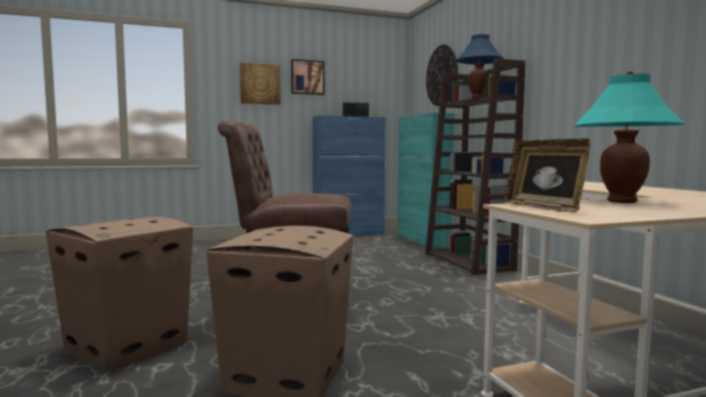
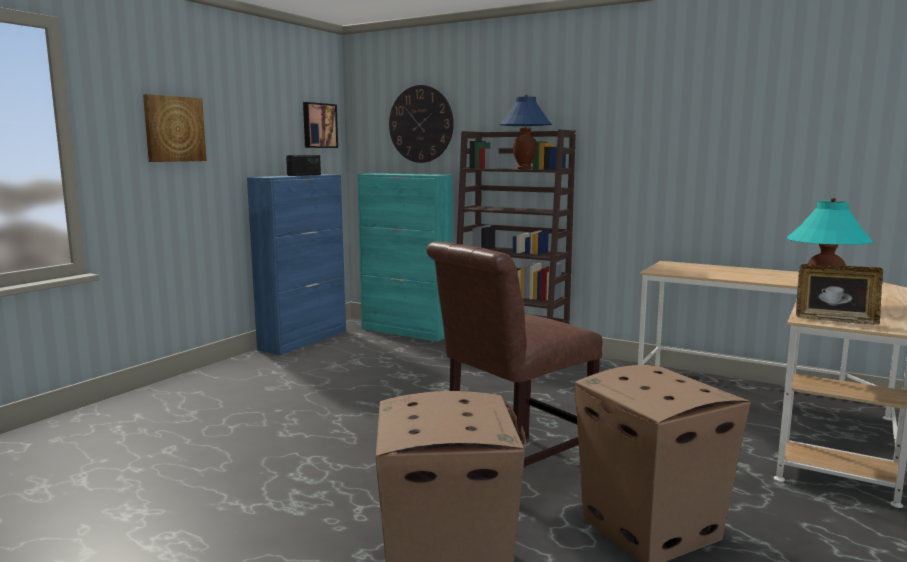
camera: 40 degrees left, 5 degrees up
(307, 77) = (235, 117): picture -> picture (319, 125)

